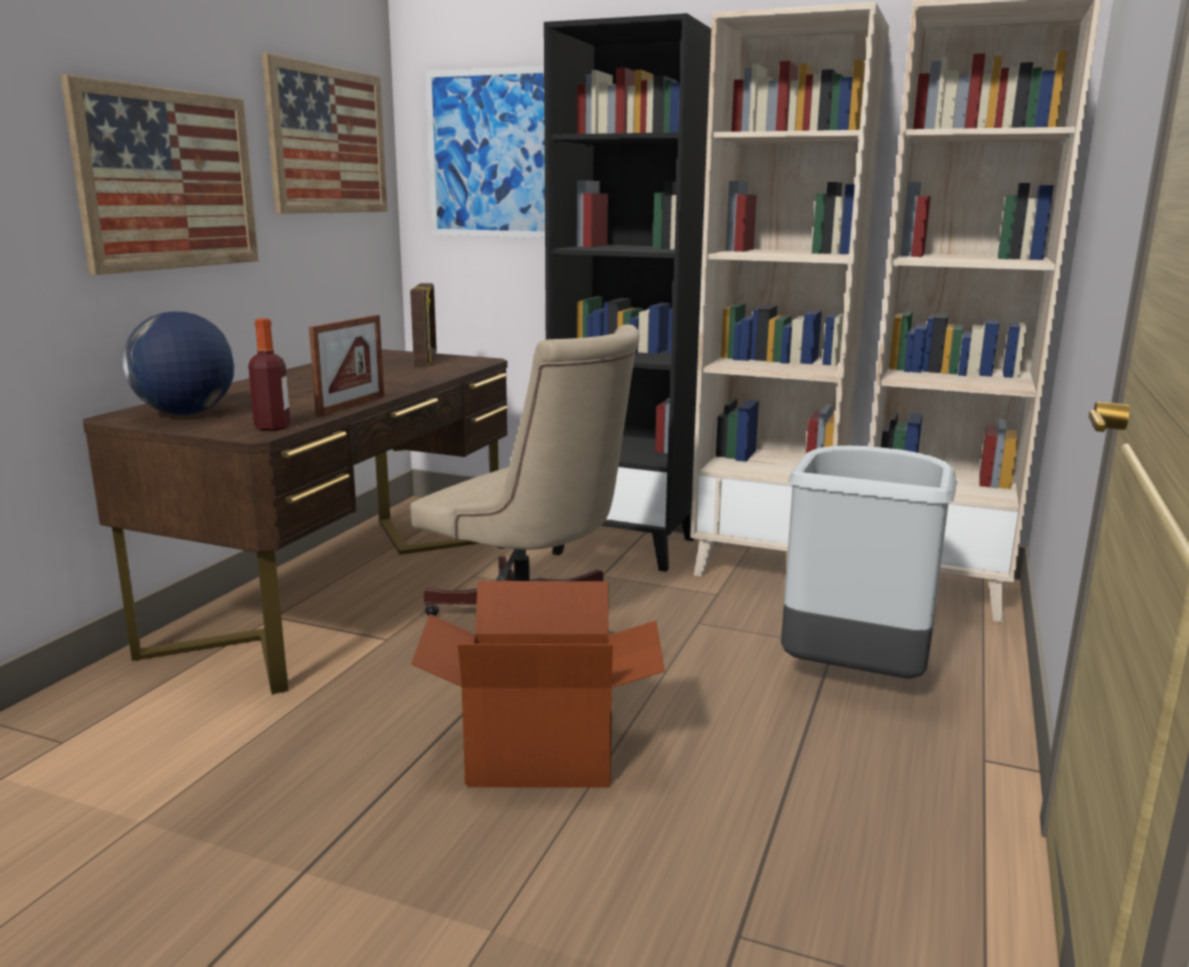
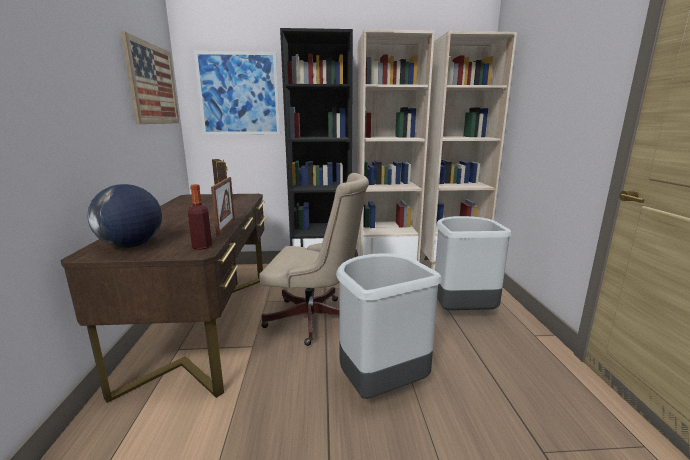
camera: 25 degrees left, 0 degrees up
(169, 179) = (85, 103): picture -> none
(541, 752) = (380, 386): cardboard box -> grey trash can

